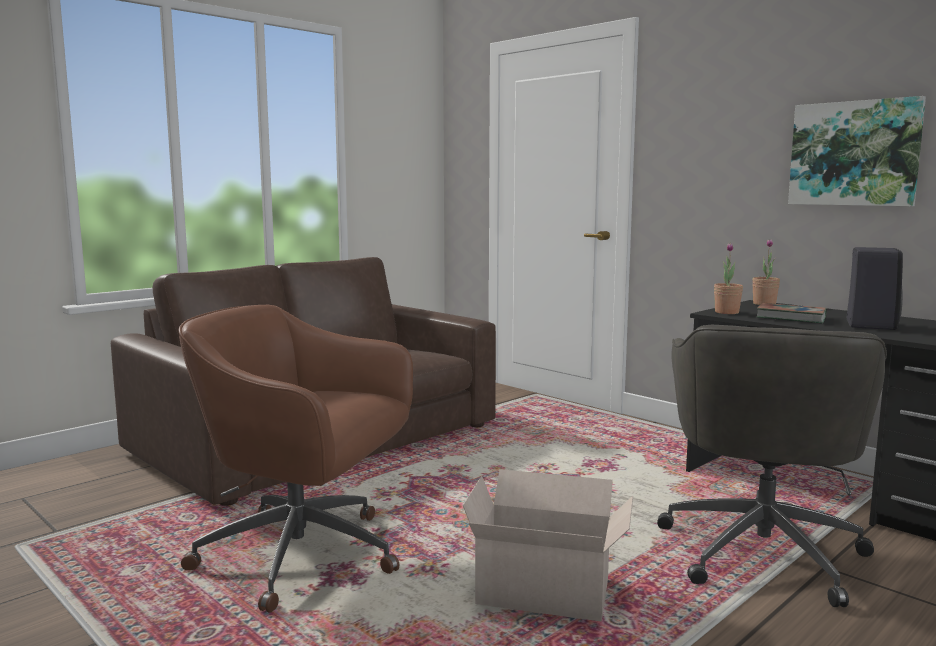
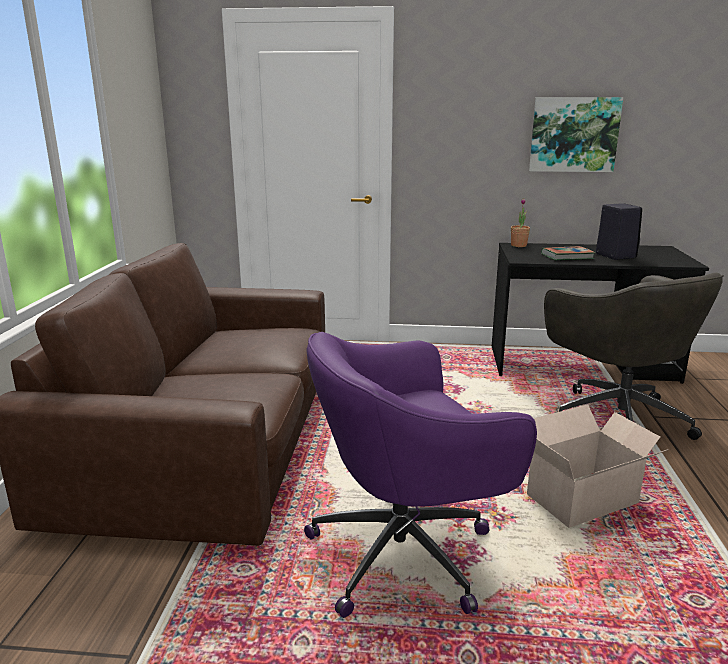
camera: 40 degrees left, 10 degrees up
(305, 556) = (406, 552): brown office chair -> purple office chair
(726, 312) = (525, 258): potted plant -> none

